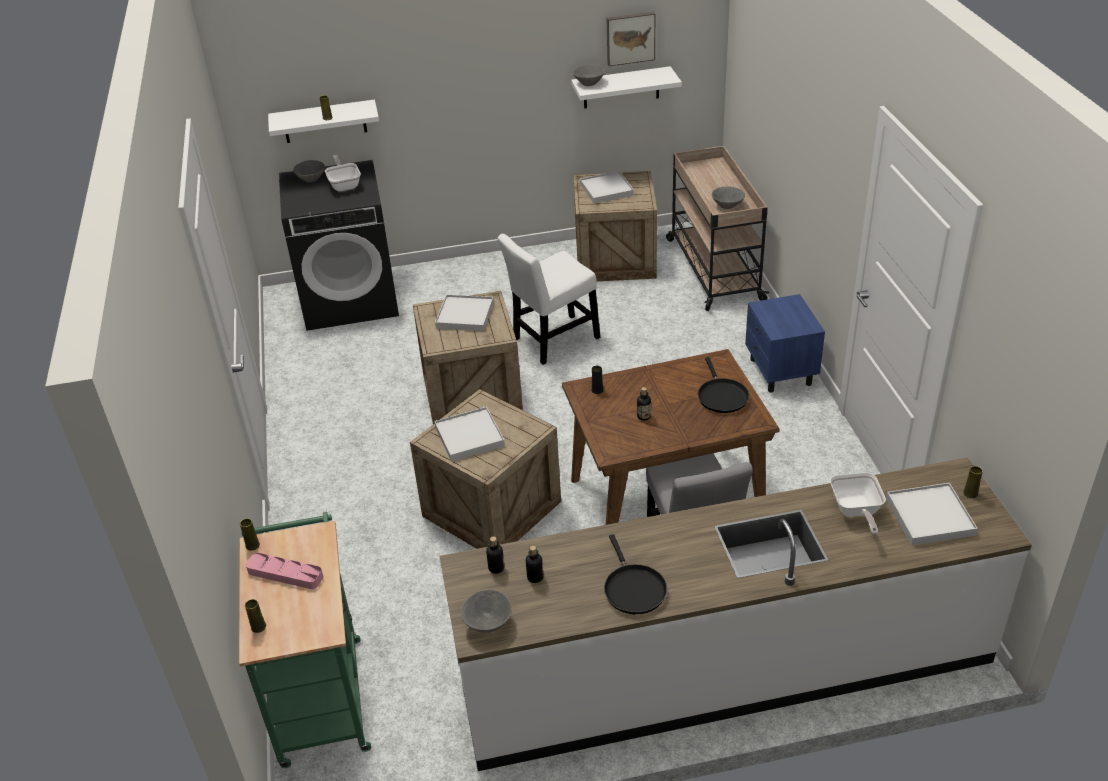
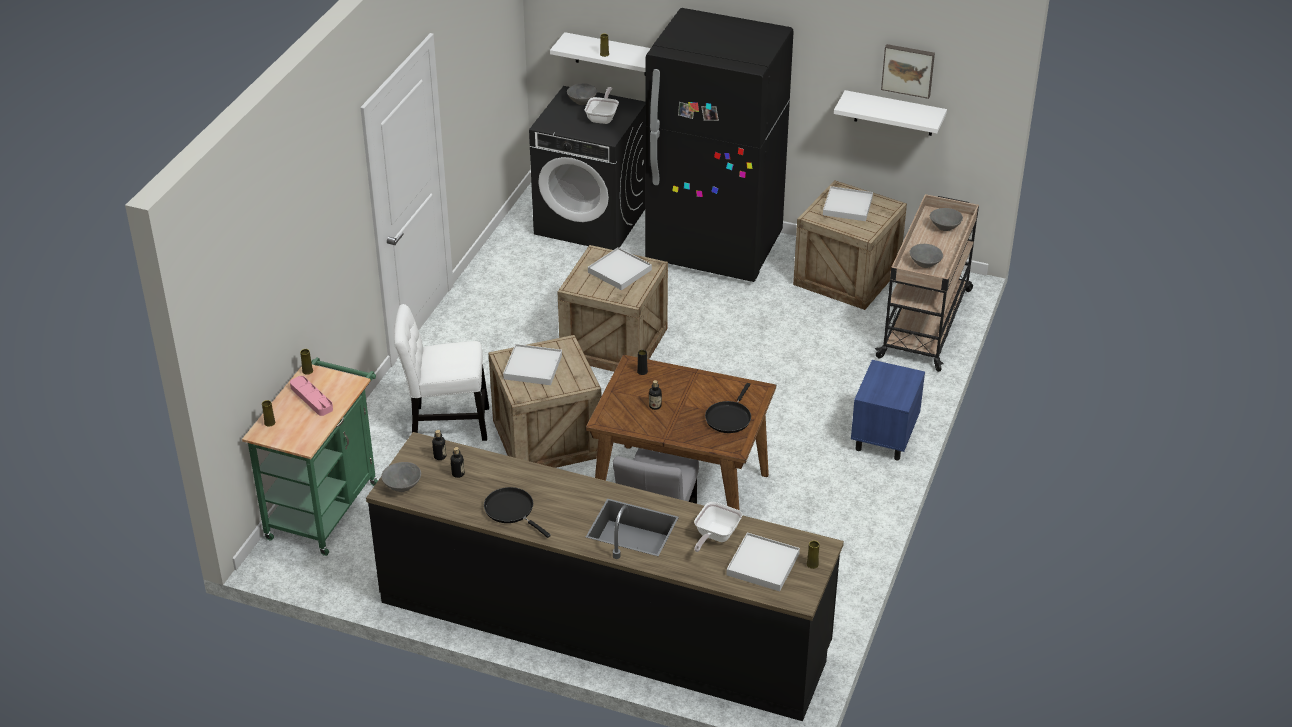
camera: 30 degrees right, 0 degrees up
(484, 281) = (714, 250): none -> black fridge
(553, 340) = (720, 327): white chair -> white chair (445, 424)
(588, 83) = (854, 100): grey bowl -> grey bowl (944, 227)
(633, 588) = (511, 510): black frying pan -> black frying pan turned 120 degrees clockwise
(724, 667) = (603, 624): white counter -> black counter

